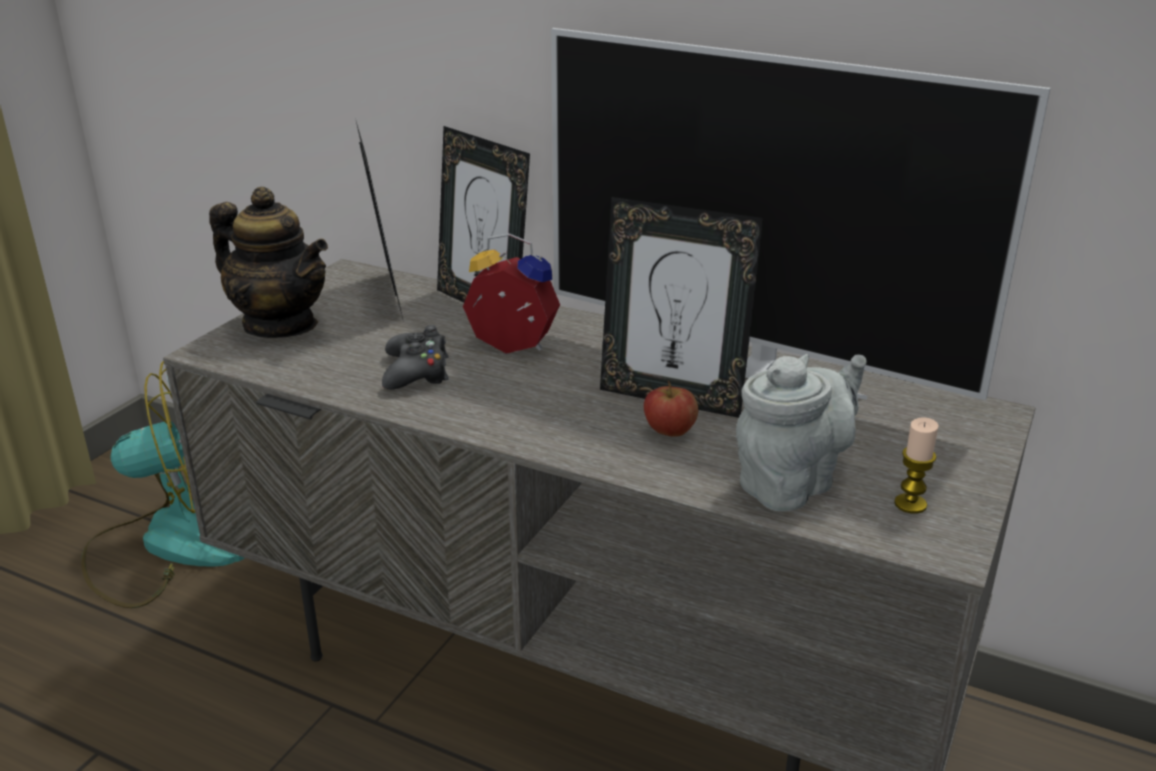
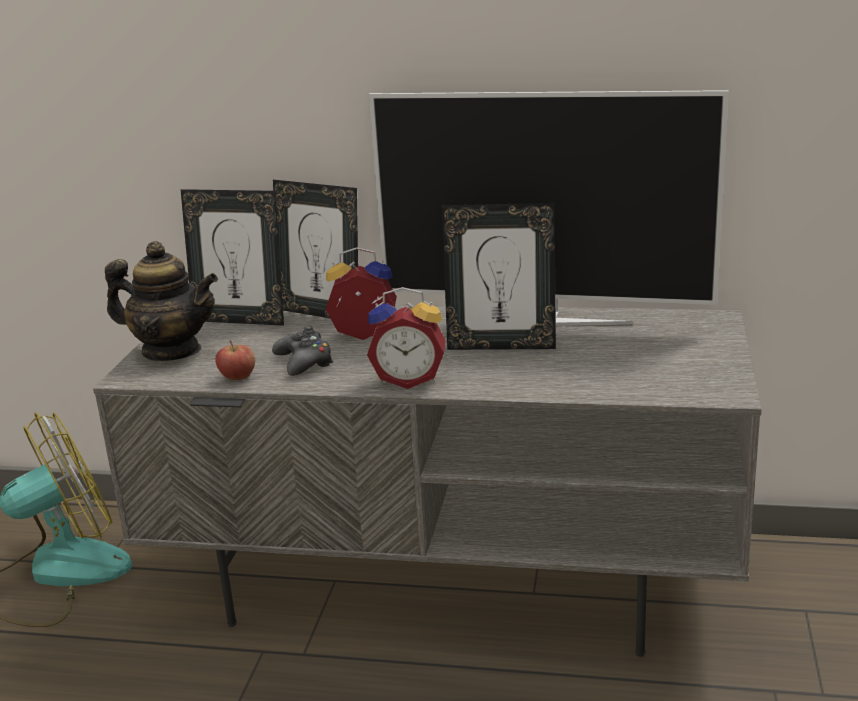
camera: 15 degrees left, 5 degrees down
(386, 296) = (241, 320): picture frame -> picture frame turned 135 degrees clockwise
(524, 426) = (409, 379): none -> alarm clock
(670, 432) = (513, 365): apple -> apple (238, 377)
(792, 483) = (613, 378): grey teapot -> none
(910, 504) = (694, 375): candle -> none

